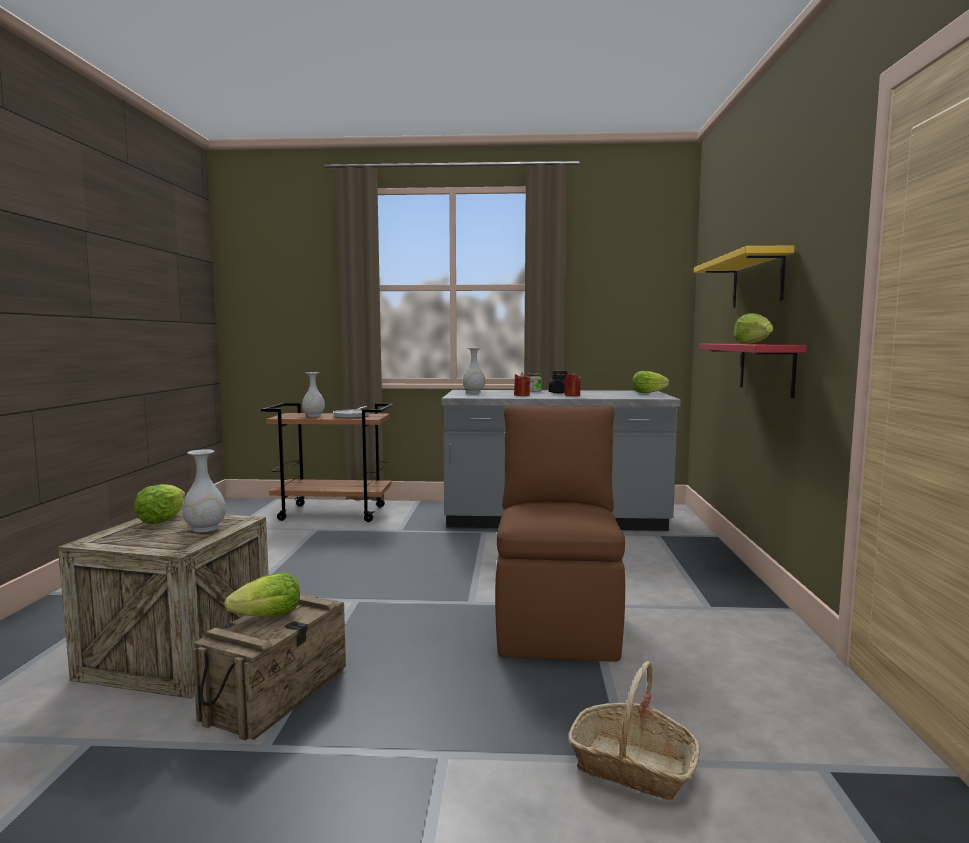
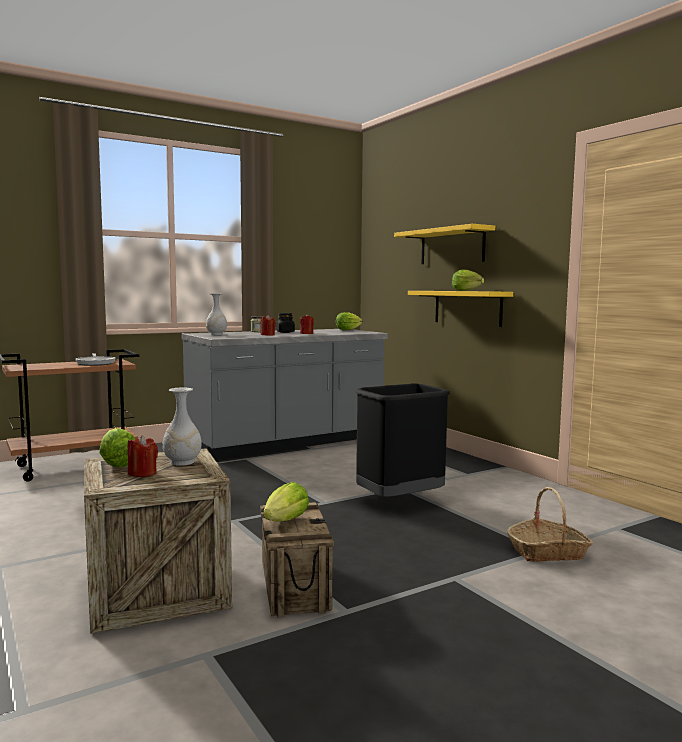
camera: 35 degrees left, 0 degrees up
(148, 534) = (142, 473): none -> red candle
(314, 416) = (52, 365): white vase -> none
(557, 622) = (400, 501): brown chair -> black trash can
(766, 368) = (467, 307): red shelf -> yellow shelf

